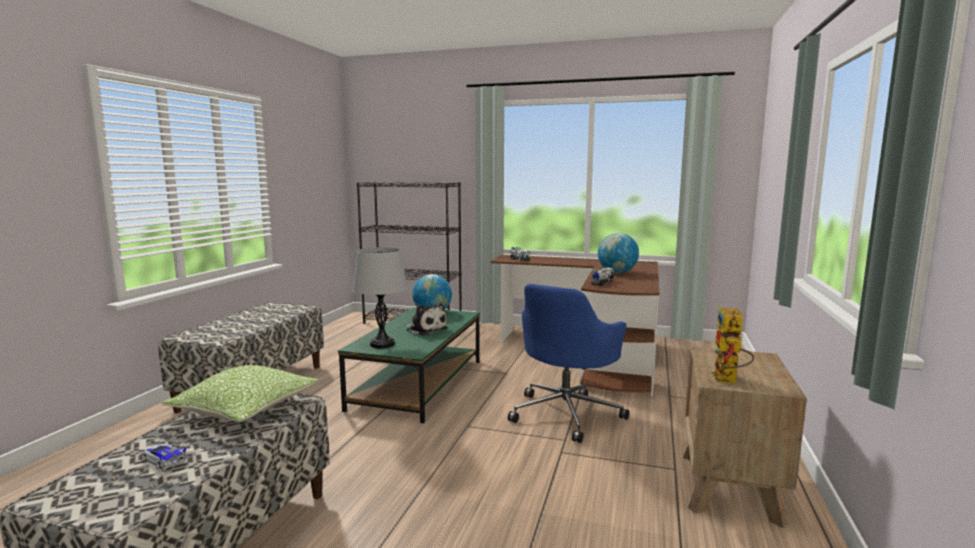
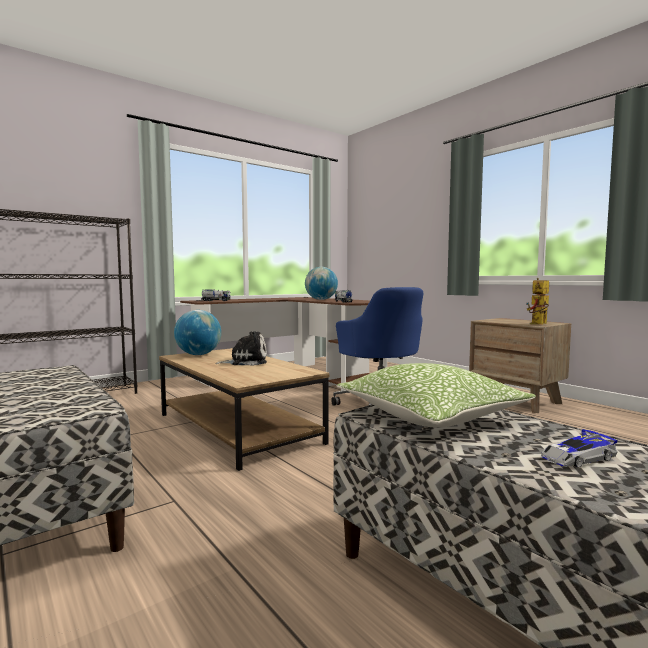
camera: 55 degrees left, 5 degrees down
(382, 344) = (257, 375): grey table lamp -> none
(418, 383) = (236, 428): green coffee table -> brown coffee table
(728, 381) = (538, 324): toy robot -> toy robot turned 90 degrees clockwise

